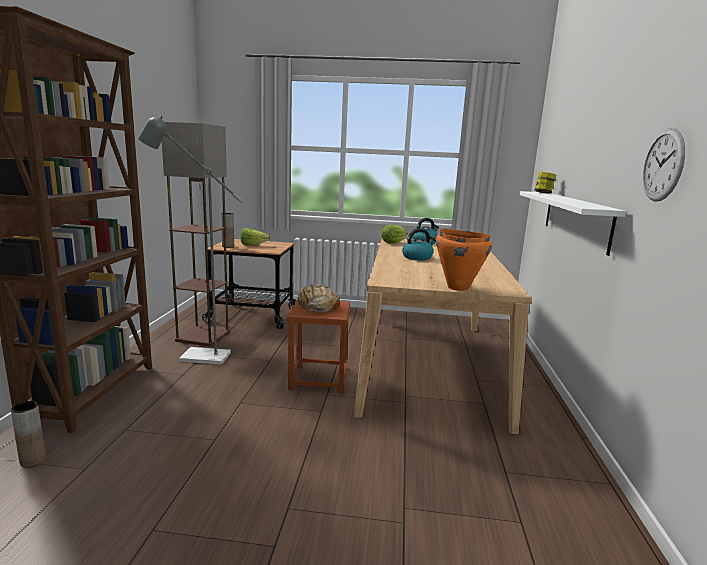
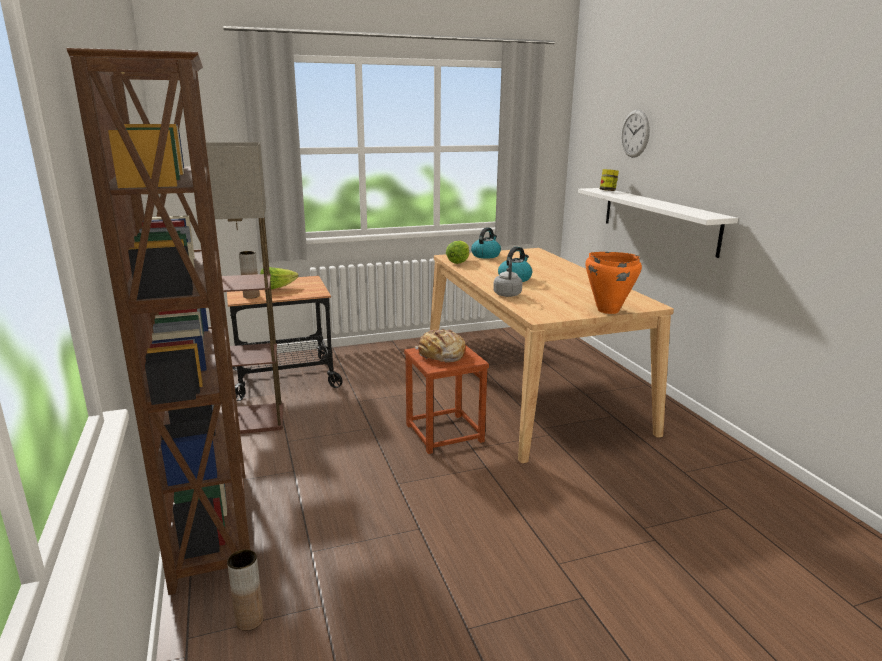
camera: 25 degrees left, 5 degrees up
(196, 356) = (281, 446): grey floor lamp -> none
(389, 265) = (507, 294): none -> grey kettle
(663, 165) = (783, 181): wall clock -> wall clock (635, 133)

